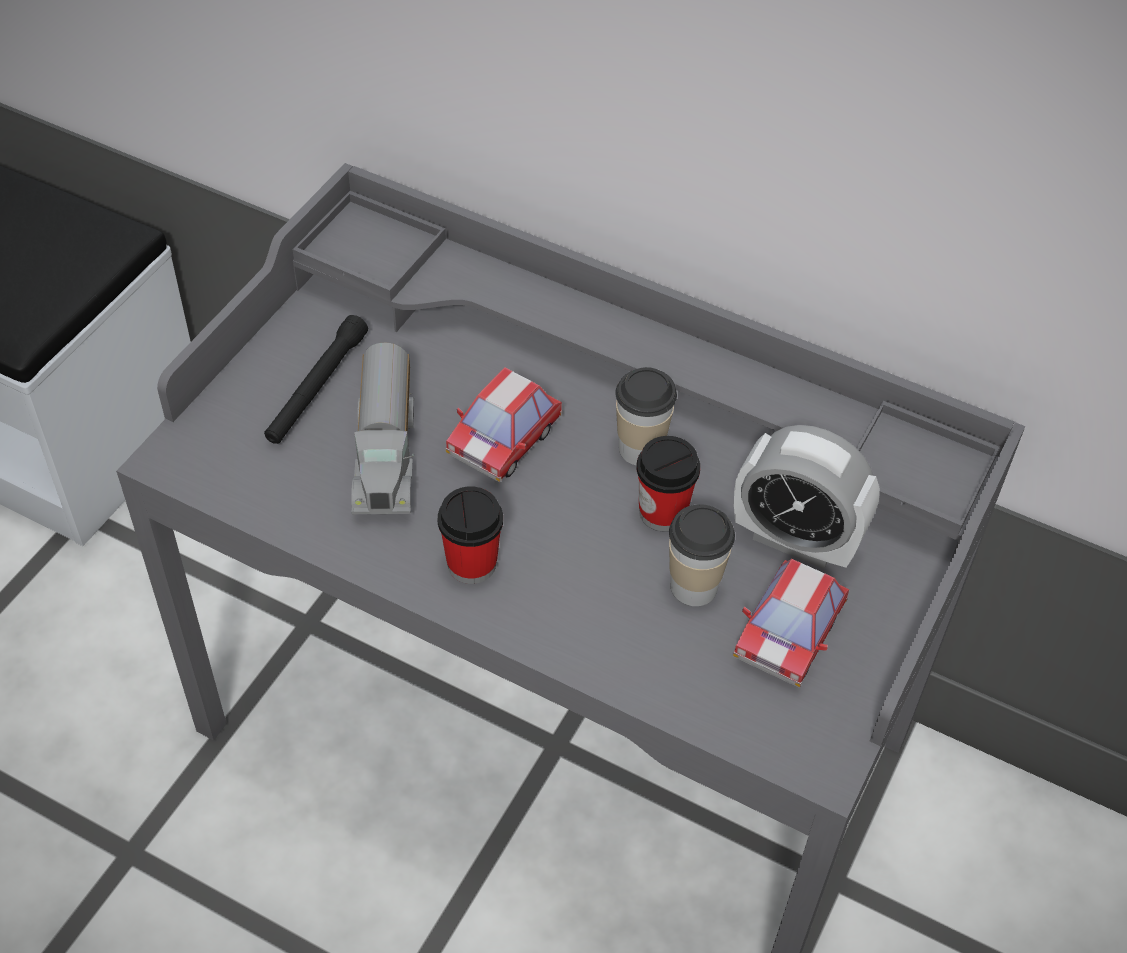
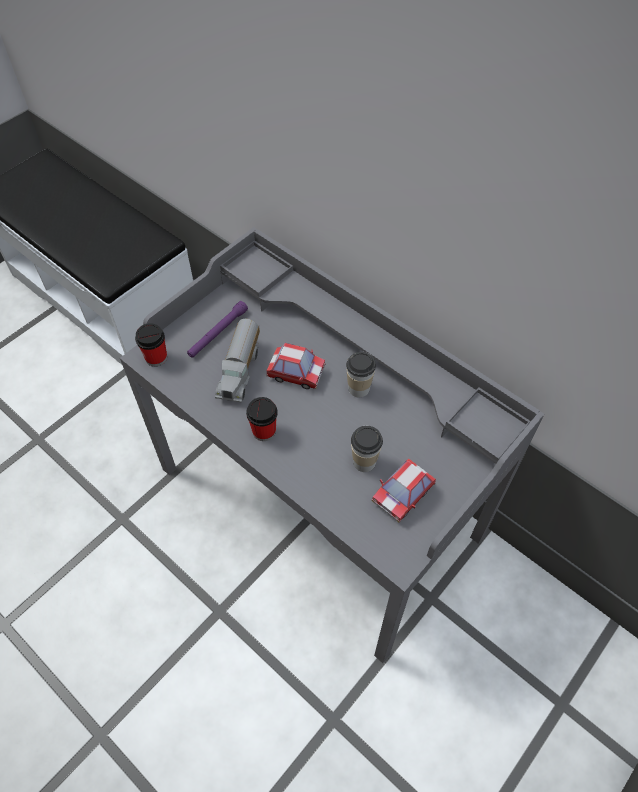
camera: 15 degrees right, 5 degrees up
(316, 388) = (218, 333): black flashlight -> purple flashlight
(504, 441) = (296, 374): toy car -> toy car turned 120 degrees counterclockwise
(662, 512) = (360, 422): cup -> cup (156, 358)
(795, 540) = (420, 447): alarm clock -> none

